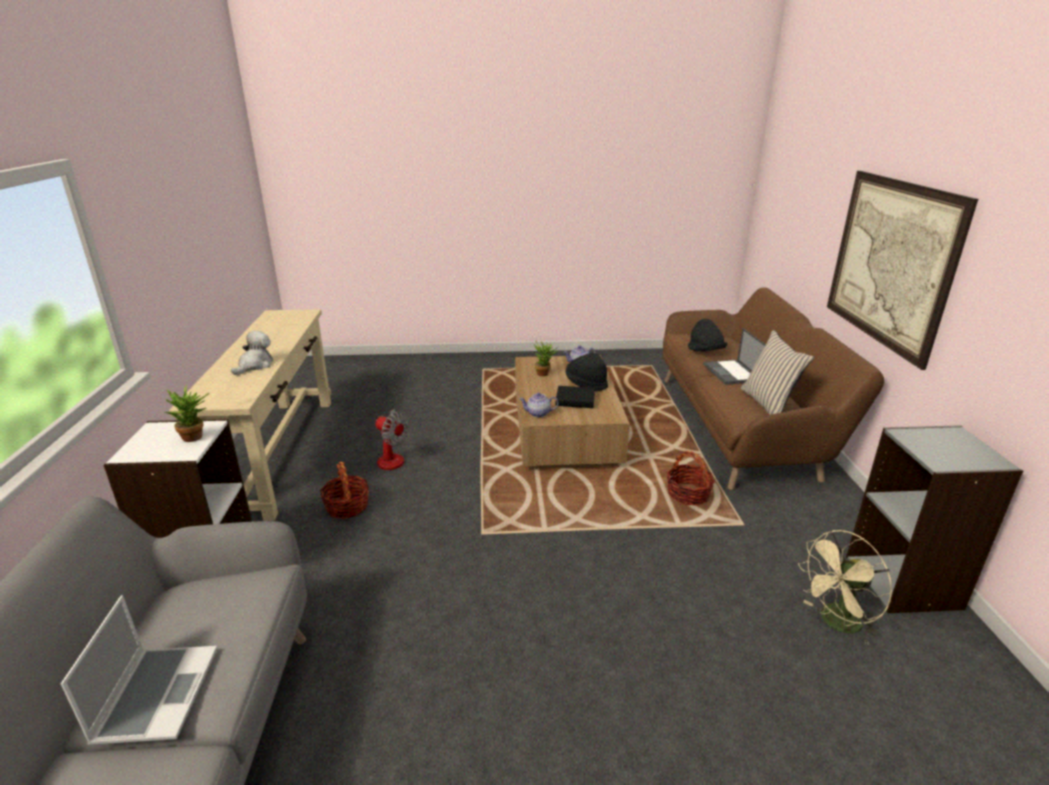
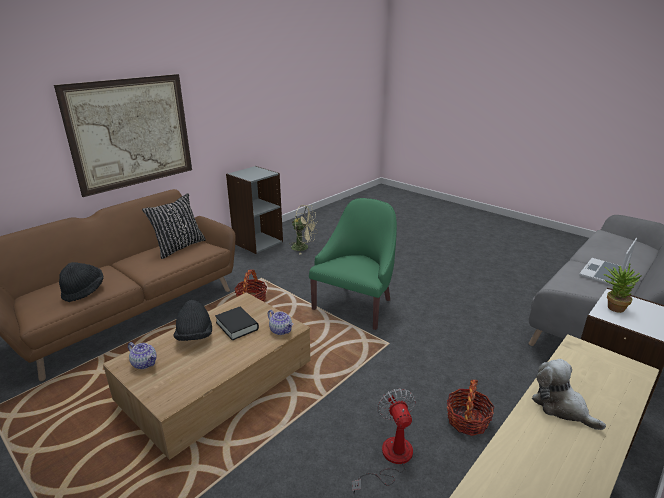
camera: 135 degrees left, 0 degrees up
(255, 365) = (561, 407): plush toy -> plush toy turned 75 degrees clockwise
(544, 373) = (193, 370): potted plant -> none
(581, 560) = (356, 305): none -> green armchair
(732, 373) = (129, 269): laptop -> none
(768, 404) = (179, 247): beige pillow -> black pillow

